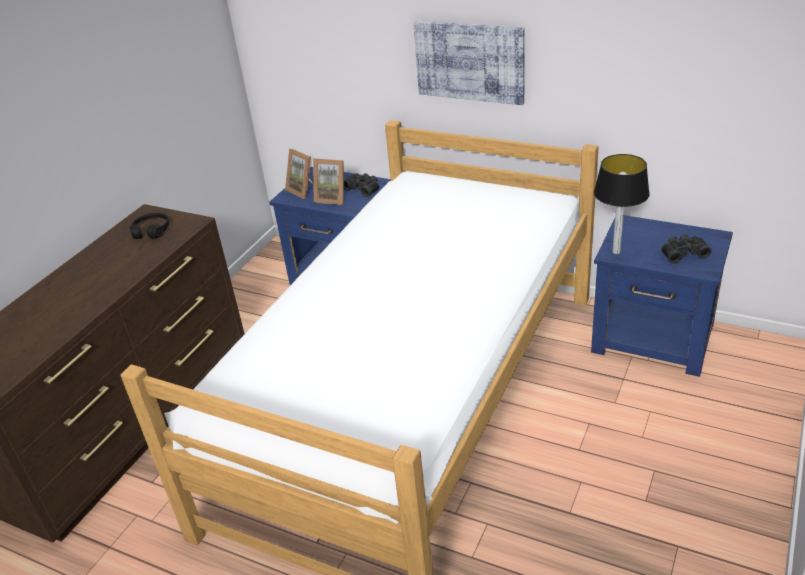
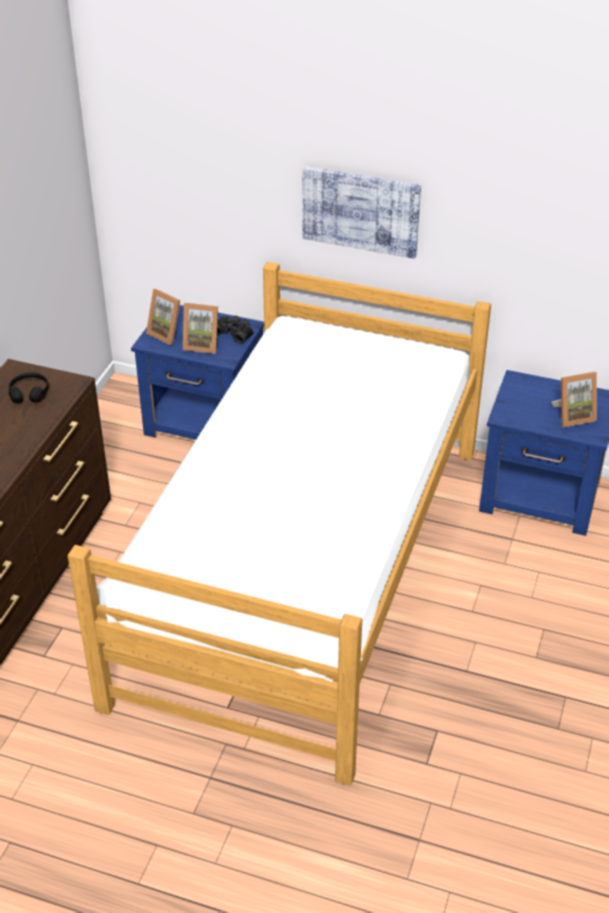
camera: 10 degrees left, 5 degrees up
(616, 252) = (508, 414): table lamp -> none
(683, 253) = (573, 416): black binoculars -> picture frame

